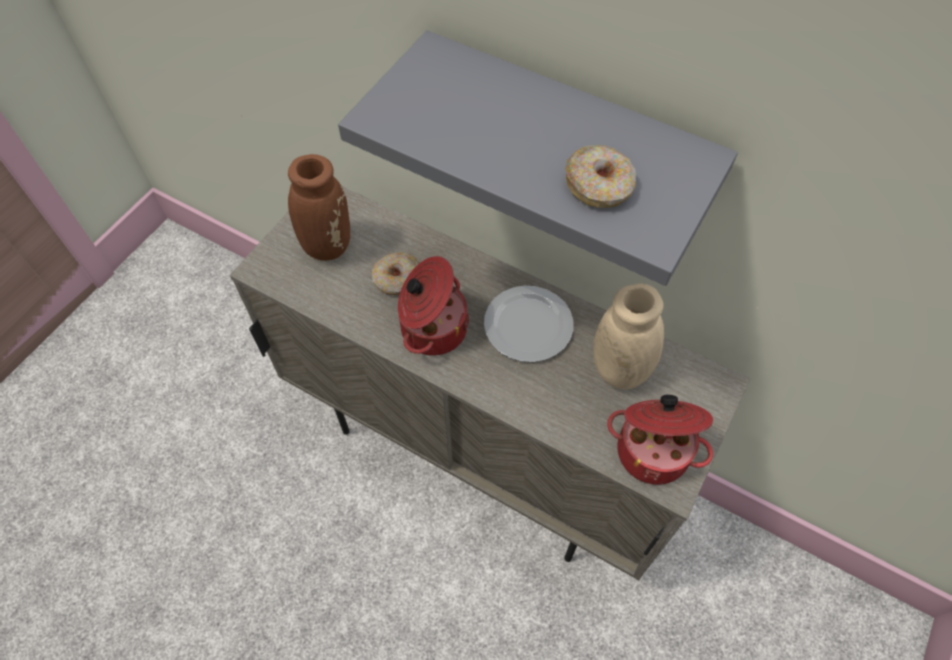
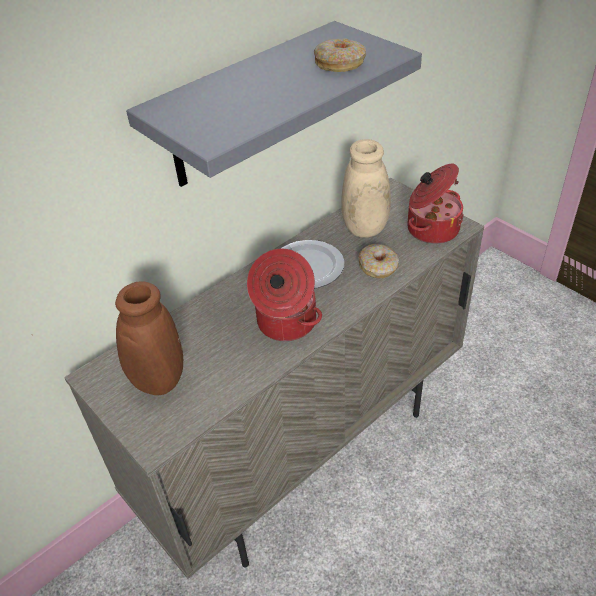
camera: 70 degrees left, 15 degrees down
(397, 279) = (223, 337): donut -> donut (378, 267)

